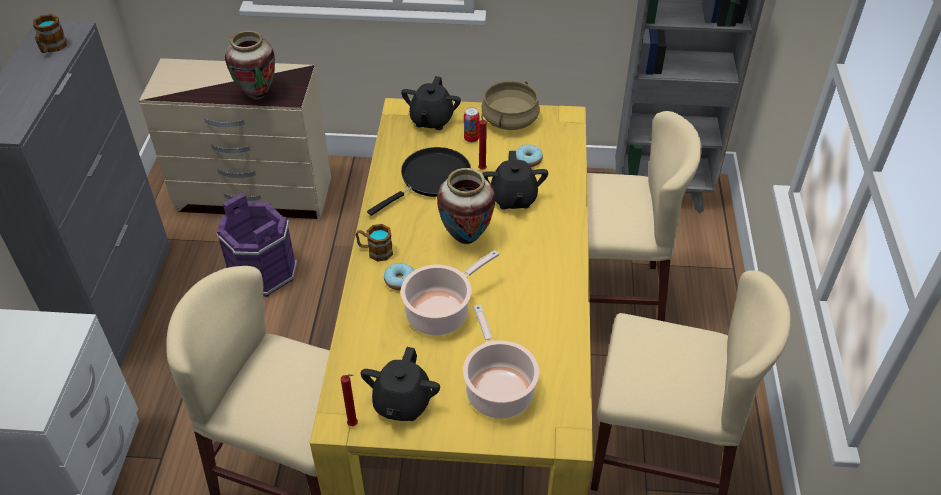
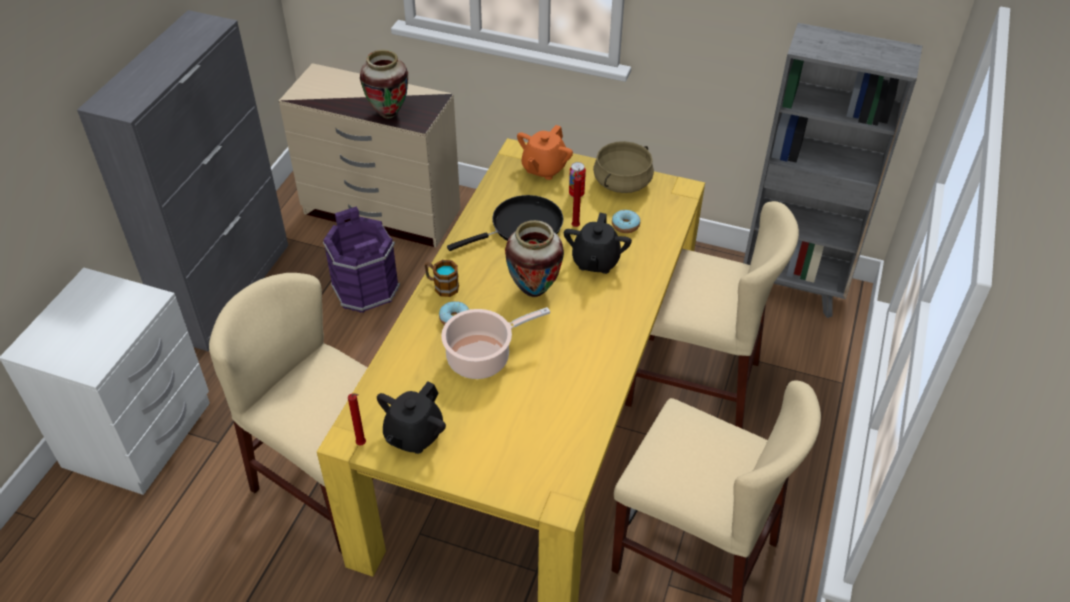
camera: 15 degrees right, 0 degrees up
(52, 48) = (190, 39): mug -> none
(431, 120) = (544, 168): black teapot -> orange teapot
(498, 389) = (509, 443): cooking pot -> none

